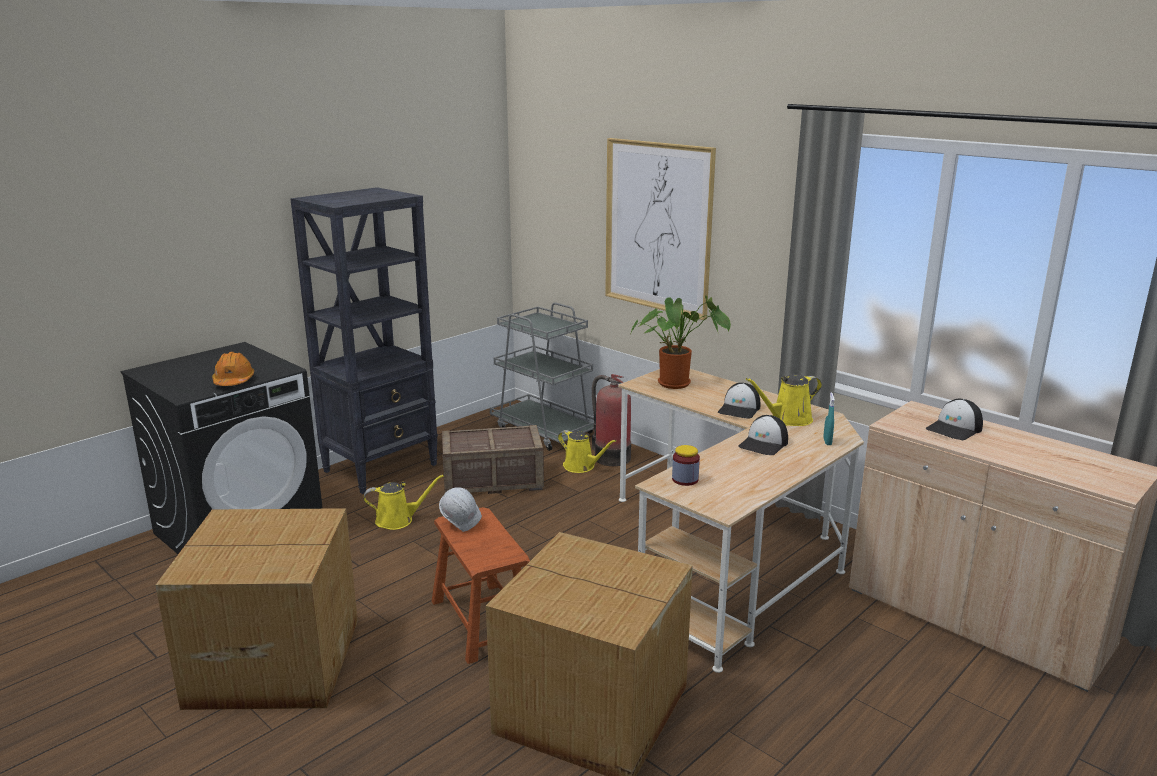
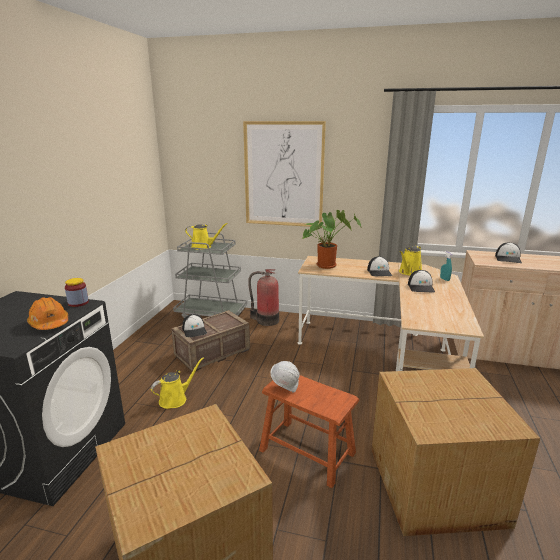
camera: 30 degrees left, 0 degrees up
(382, 467) = (126, 365): black bookcase -> none
(465, 440) = (194, 330): none -> cap
(581, 466) = (256, 330): yellow watering can -> yellow watering can (203, 247)
(685, 480) = (420, 316): jar -> jar (78, 303)

